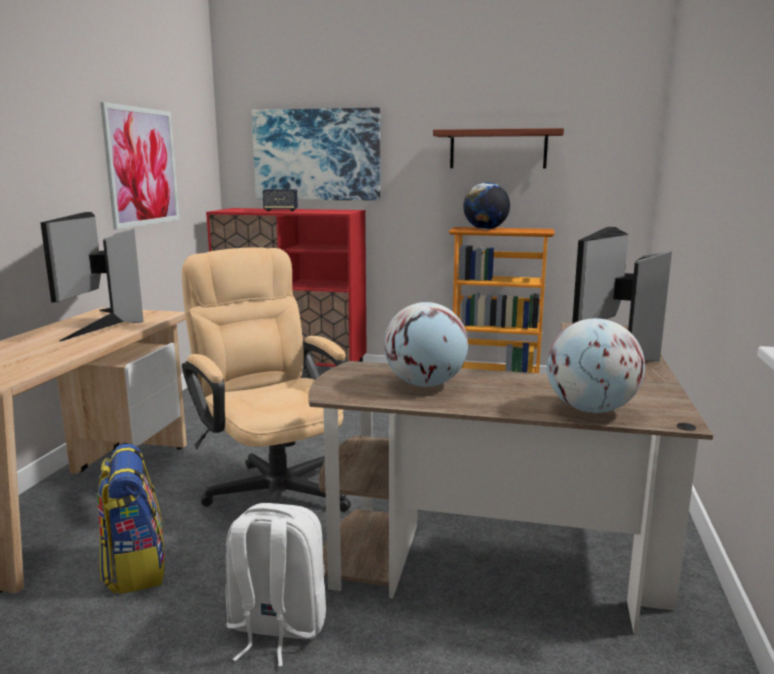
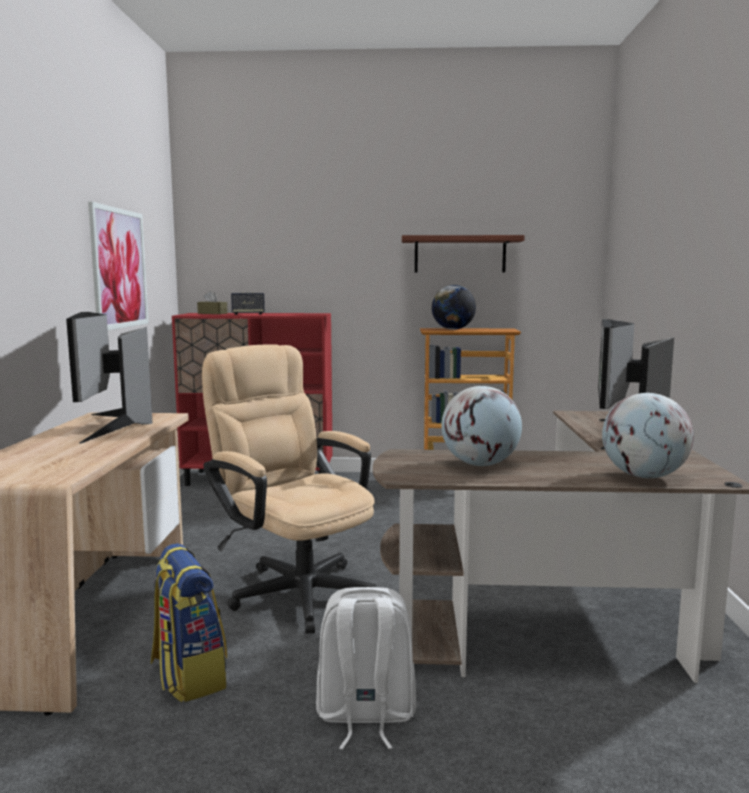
camera: 10 degrees left, 5 degrees down
(249, 209) = (212, 313): none -> brown tissue box
(316, 155) = (281, 259): picture -> none

